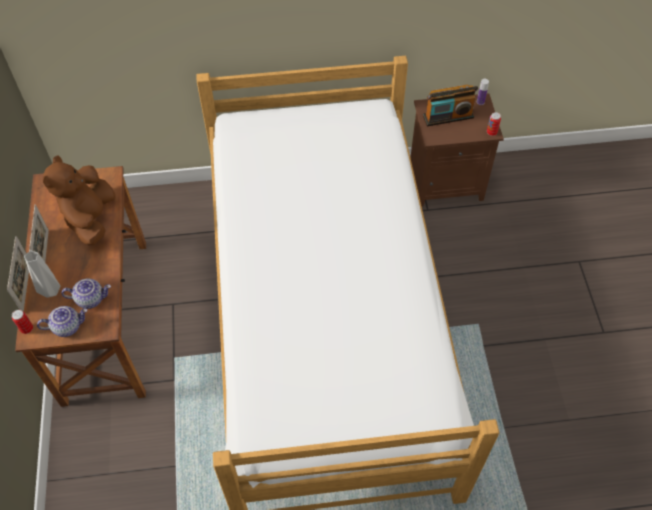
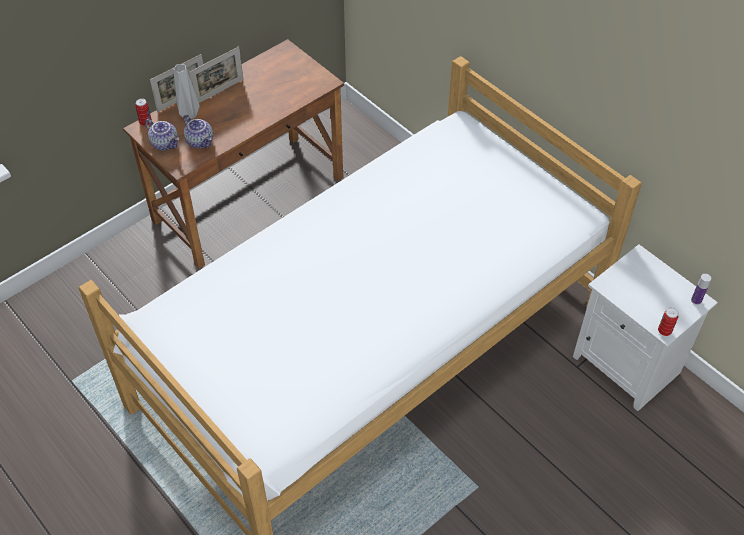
camera: 55 degrees right, 5 degrees down
(91, 218) = (275, 96): brown plush toy -> none
(446, 182) = (628, 364): brown nightstand -> white nightstand
(448, 117) = (646, 283): radio -> none

